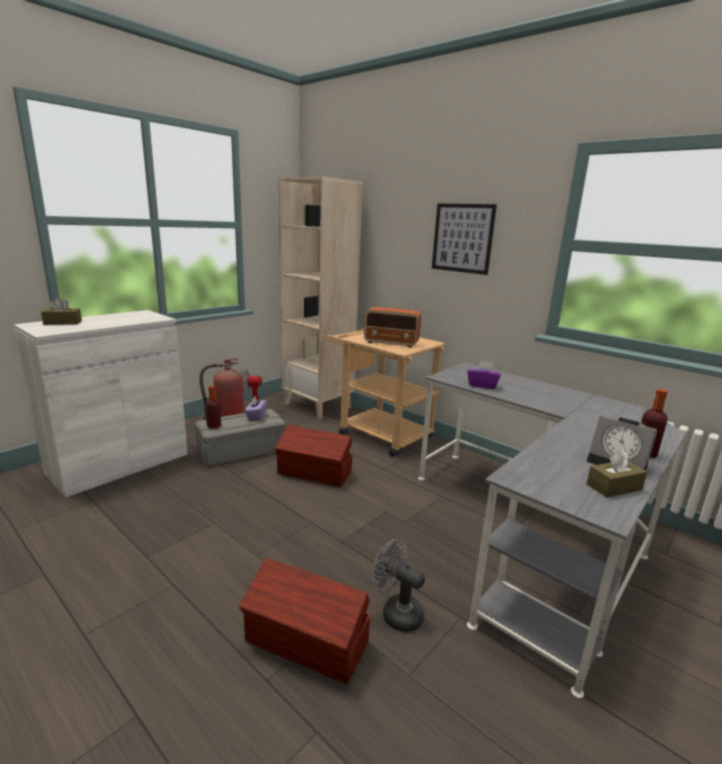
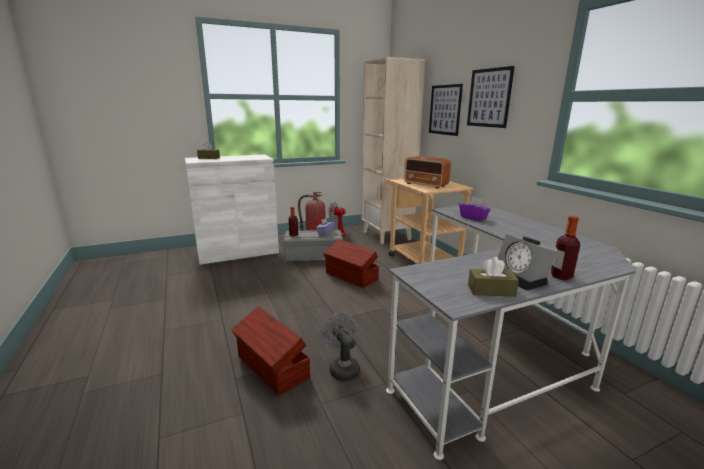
camera: 25 degrees right, 0 degrees up
(396, 247) = (445, 110): none -> picture

